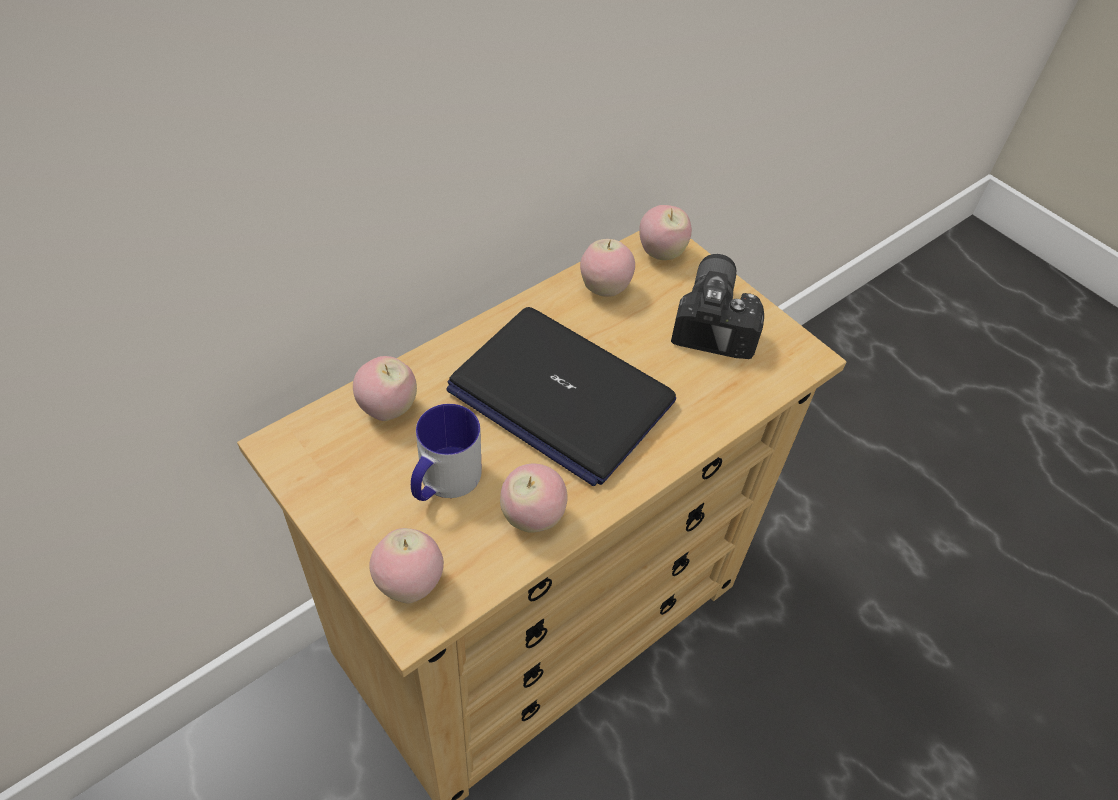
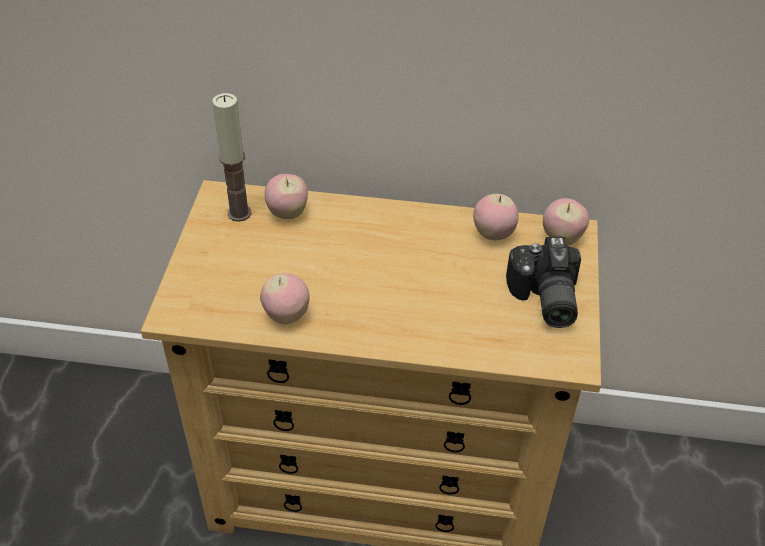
camera: 50 degrees right, 5 degrees down
(334, 448) = (239, 213): none -> candle
(410, 583) = (191, 298): apple -> none
(443, 481) = (267, 266): mug -> none
(559, 395) = (384, 270): laptop -> none
(717, 320) = (543, 299): camera -> camera turned 120 degrees clockwise

